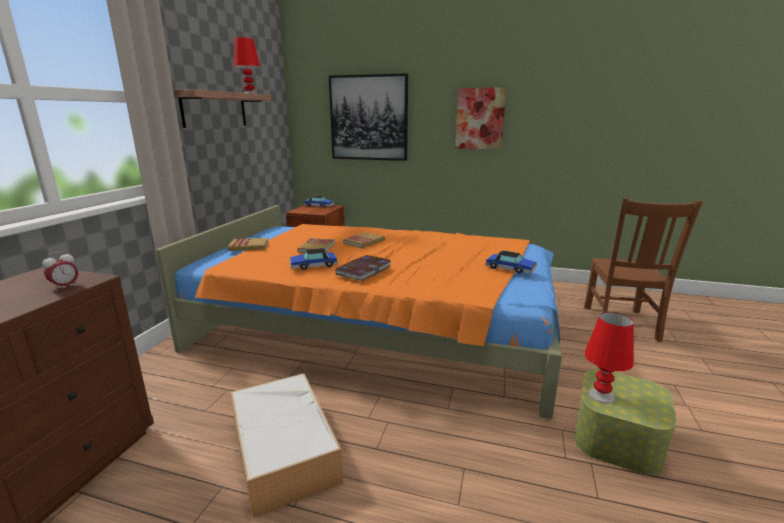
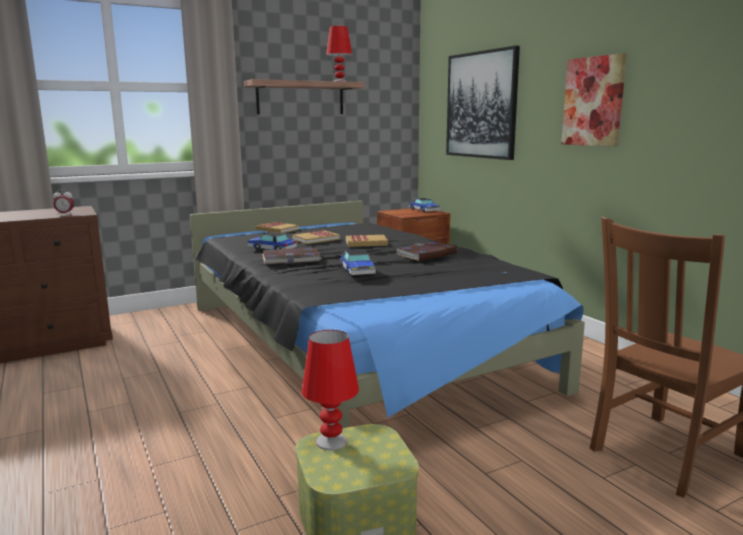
camera: 45 degrees right, 5 degrees down
(283, 448) = (139, 384): storage box -> none
(379, 328) = (354, 345): orange bed -> black bed
(434, 241) = (426, 254): none -> book
(510, 268) = (420, 290): toy car -> toy car (357, 270)

